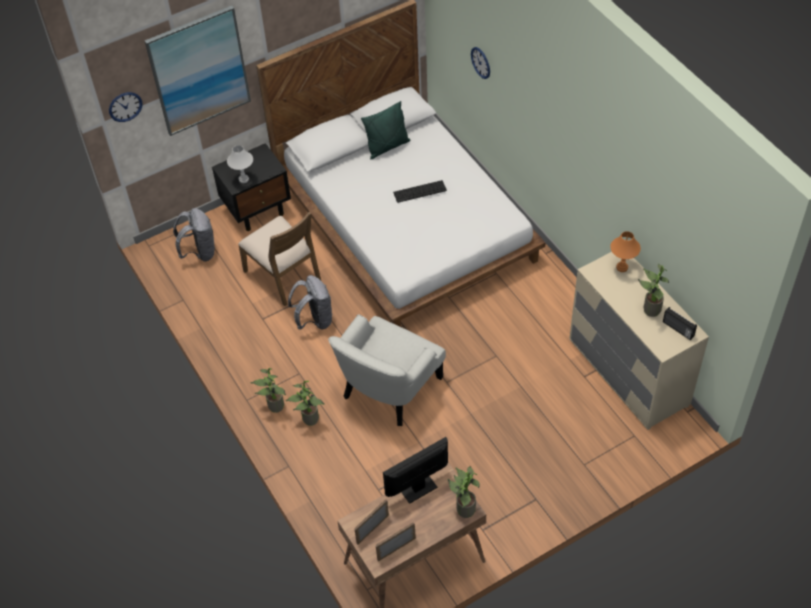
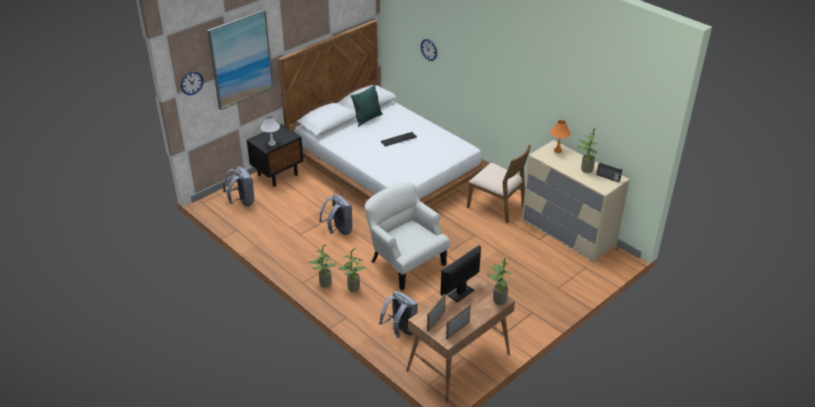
camera: 15 degrees left, 15 degrees down
(283, 275) = (308, 208): brown chair -> brown chair (496, 206)
(353, 499) = (400, 330): none -> grey backpack
(389, 388) = (405, 262): white armchair -> white armchair turned 120 degrees clockwise

